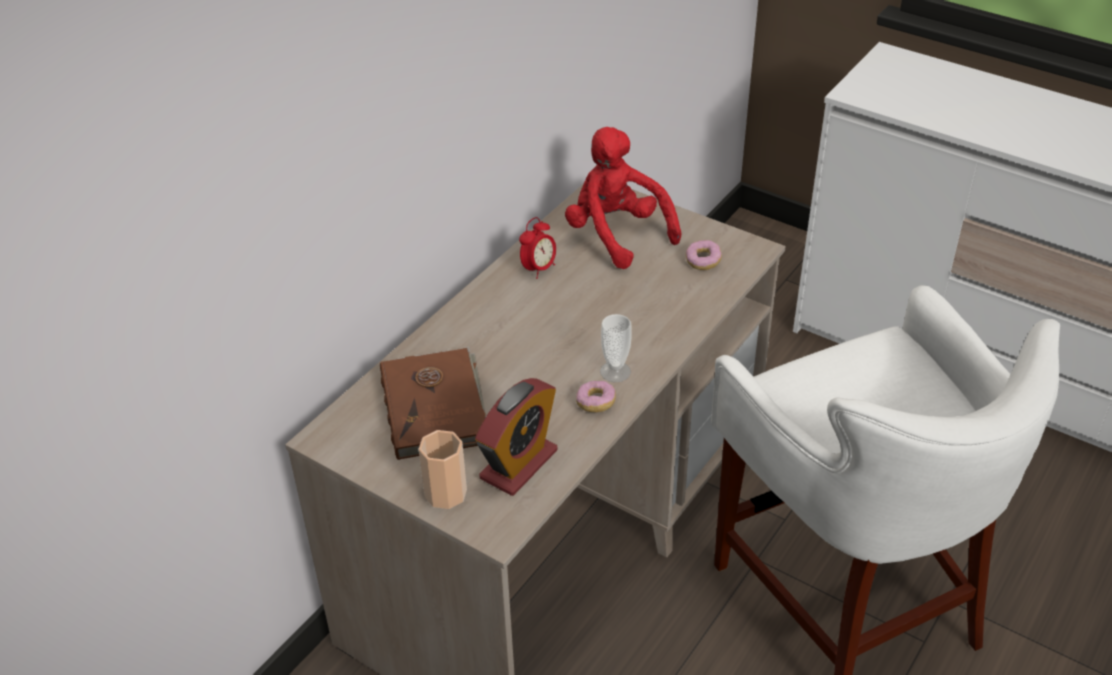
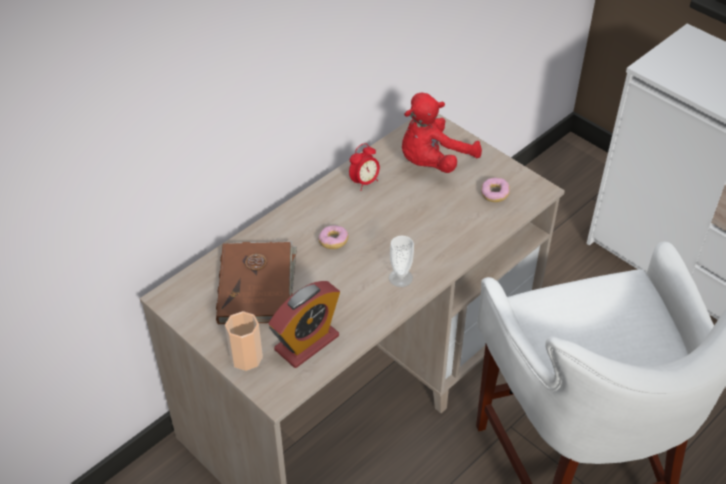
camera: 10 degrees right, 5 degrees up
(595, 403) = (378, 302): donut -> donut (333, 242)
(616, 234) = (432, 161): red plush toy -> red plush toy turned 105 degrees counterclockwise

